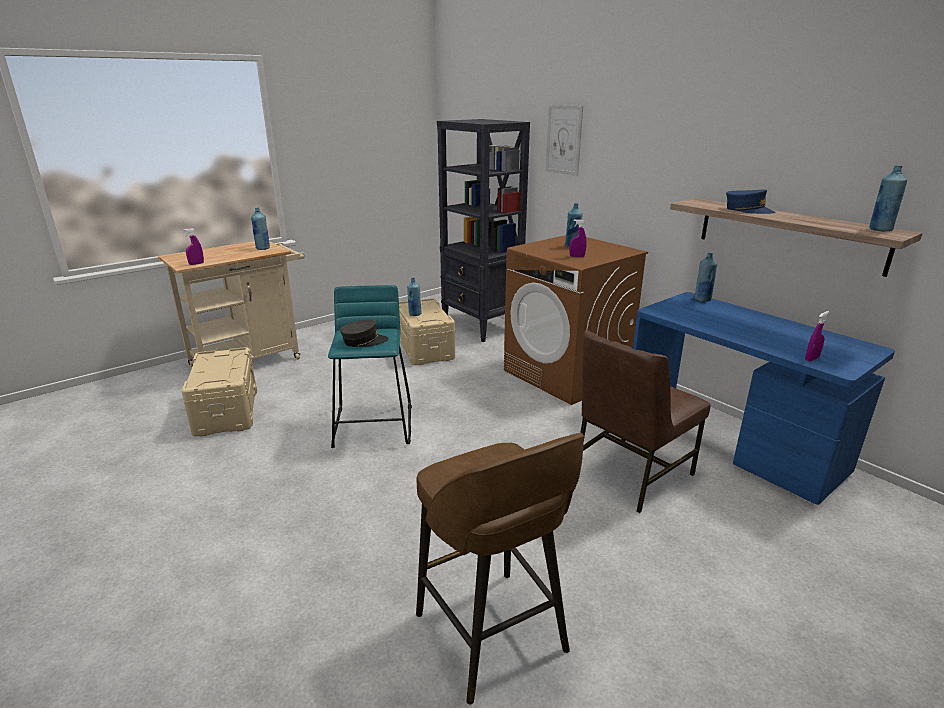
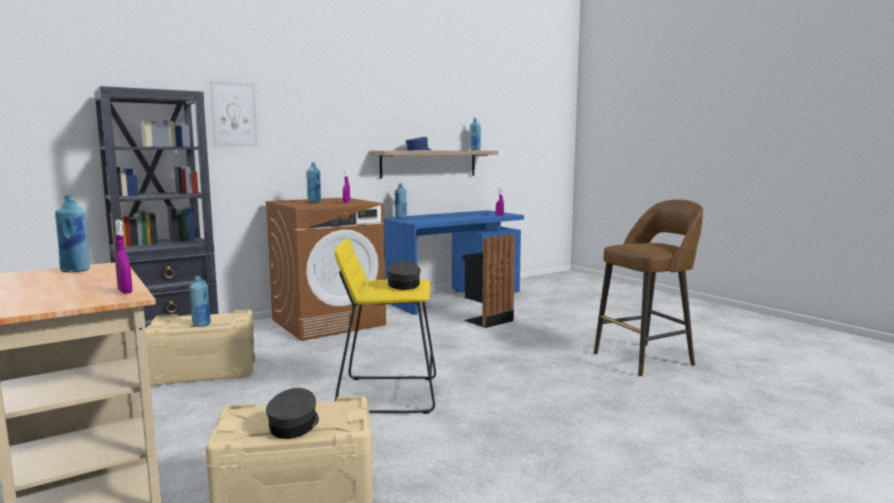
camera: 85 degrees left, 15 degrees down
(212, 369) = (294, 424): none -> grey cap
(374, 425) = (388, 394): turquoise stool -> yellow stool
(630, 474) = (486, 320): brown chair -> black trash can

